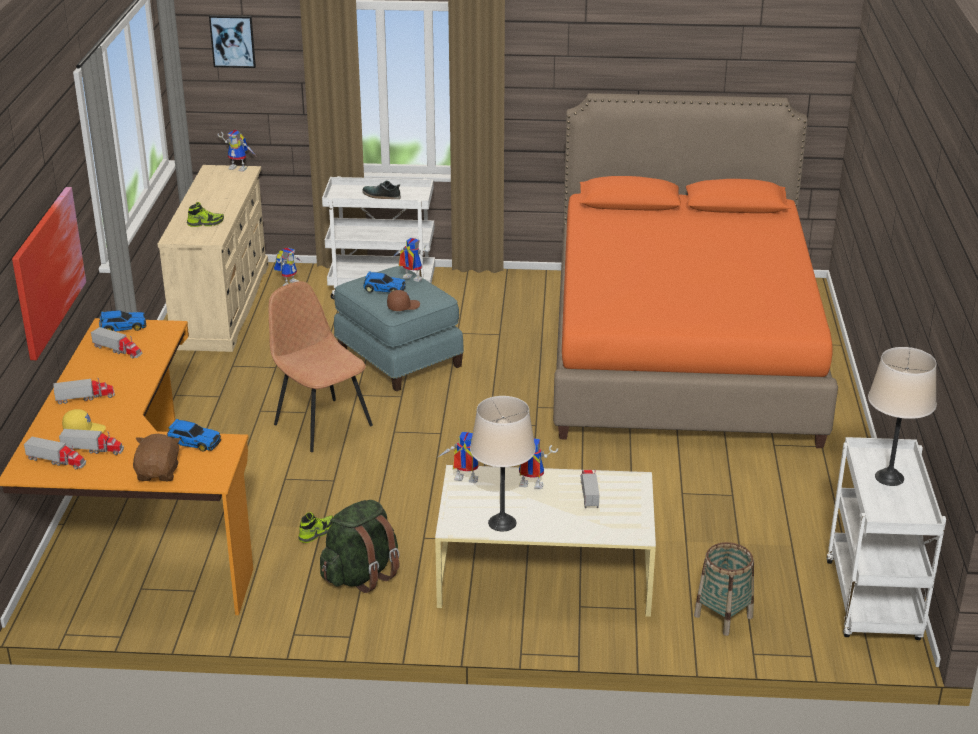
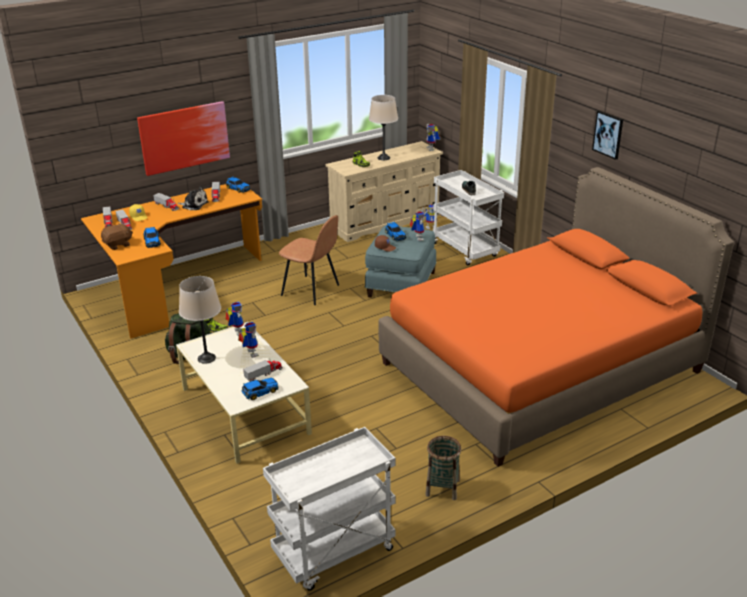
camera: 55 degrees right, 0 degrees up
(119, 375) = (194, 205): none -> plush toy
(233, 41) = (441, 69): picture -> picture (608, 134)
(322, 424) = (311, 291): brown chair -> brown chair turned 105 degrees clockwise
(627, 508) = (259, 392): none -> toy car
(723, 616) = (260, 492): basket -> basket (442, 488)
(889, 478) = (341, 464): beige table lamp -> beige table lamp (383, 158)

